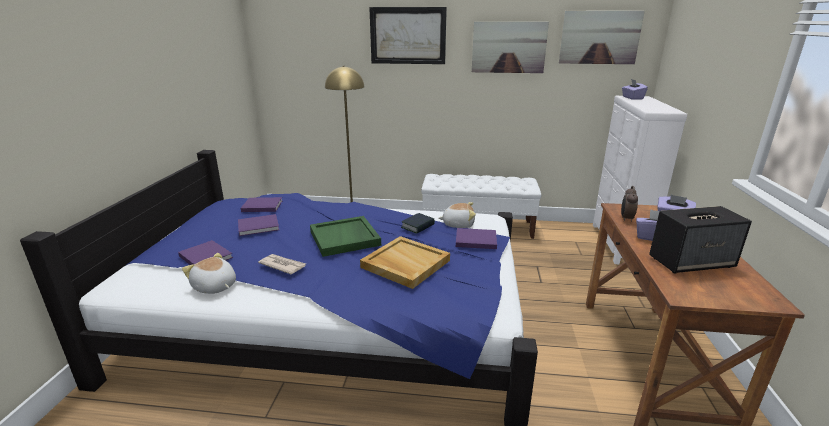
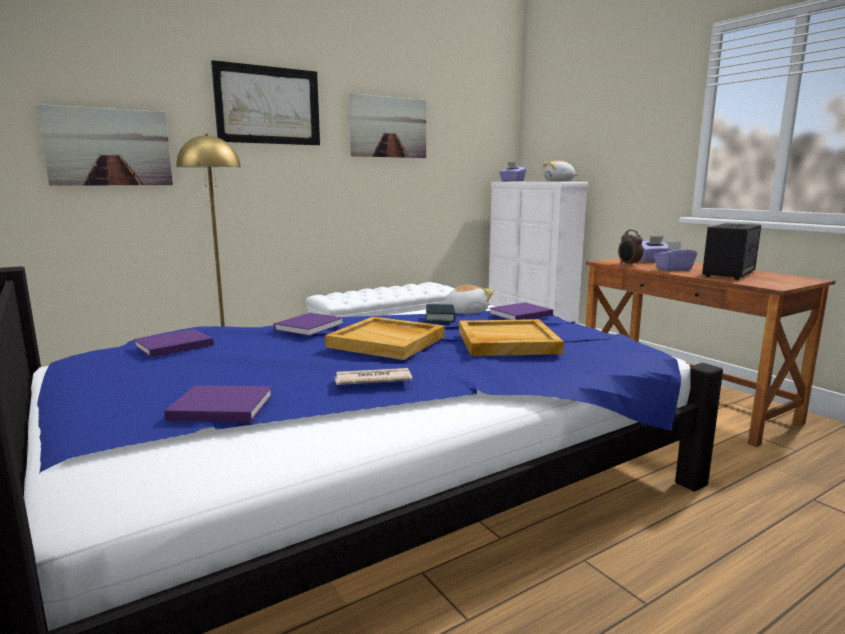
camera: 40 degrees left, 10 degrees down
(214, 287) = (312, 433): plush toy -> plush toy (559, 181)
(260, 226) = (231, 360): purple book -> purple book (311, 326)
(345, 238) = (388, 342): green tray -> beige tray
(599, 37) = (470, 121): picture -> picture (109, 147)

